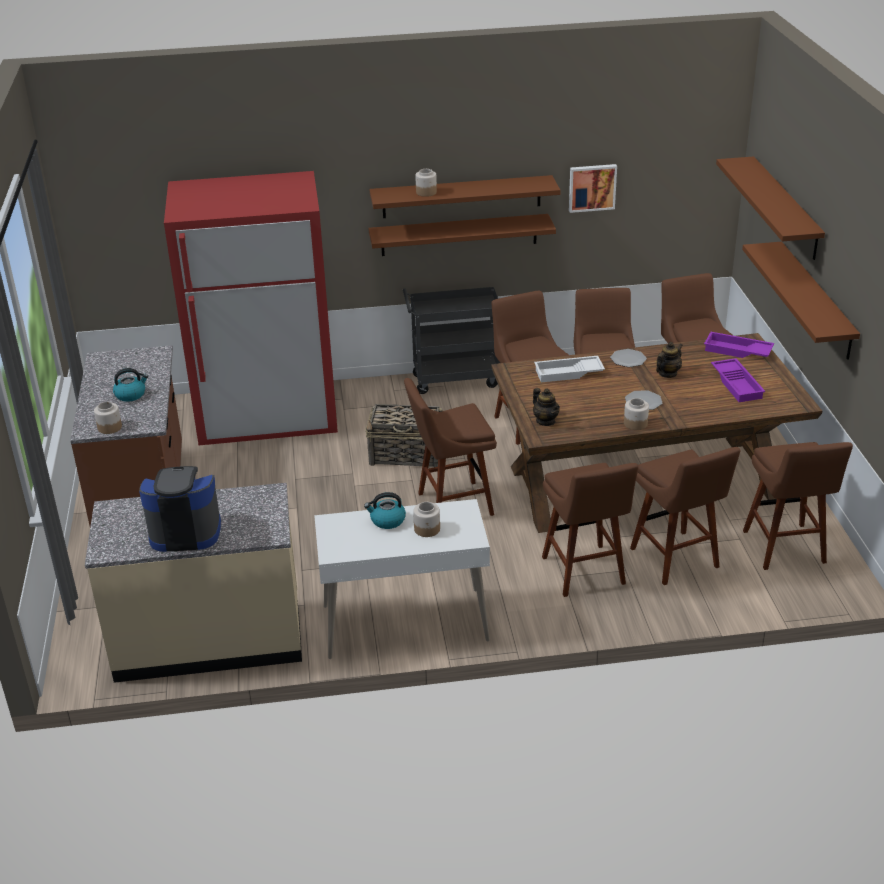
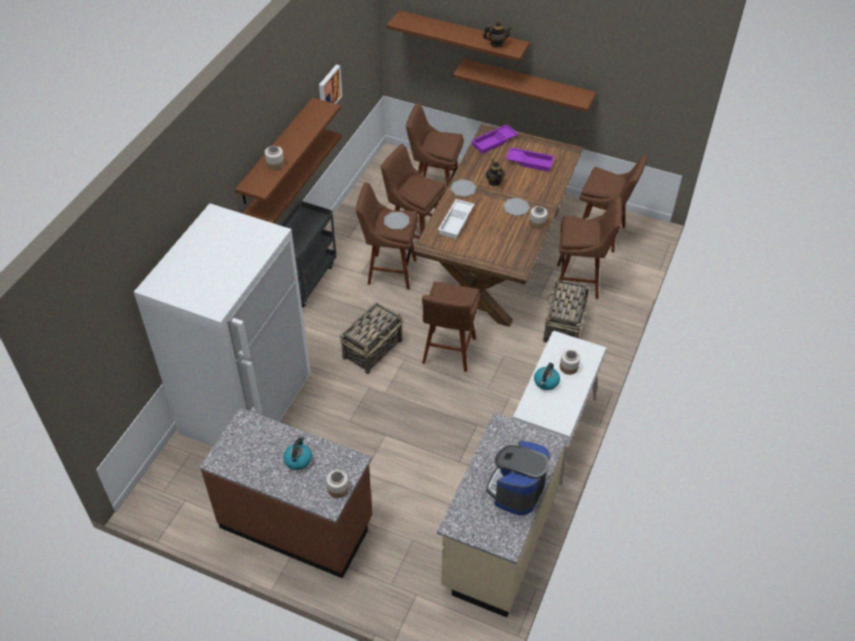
camera: 60 degrees left, 15 degrees up
(268, 413) = (247, 402): red fridge -> white fridge
(535, 348) = (396, 221): none -> plate
(545, 421) = (503, 258): teapot -> teapot (496, 44)
(584, 573) = (563, 326): brown stool -> basket

